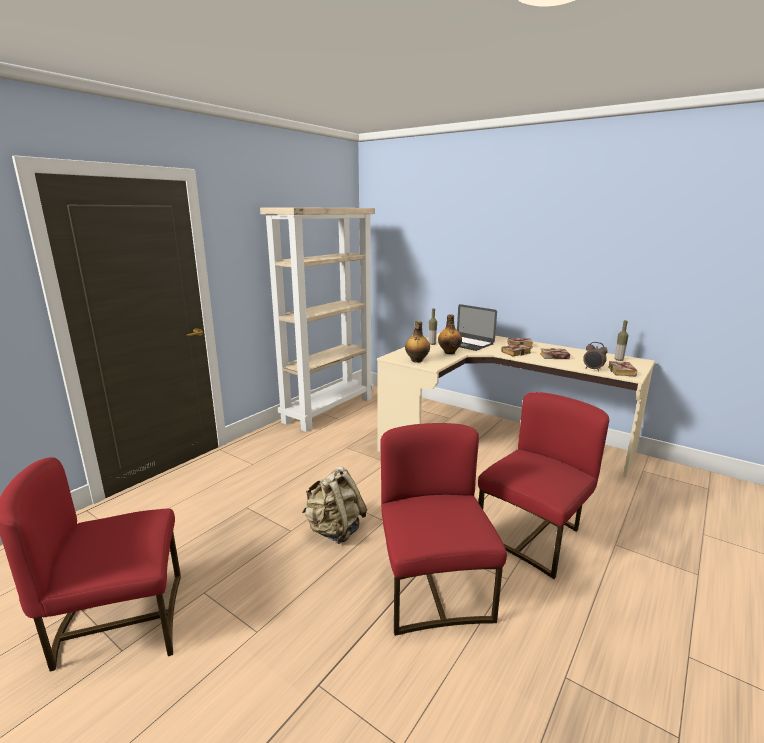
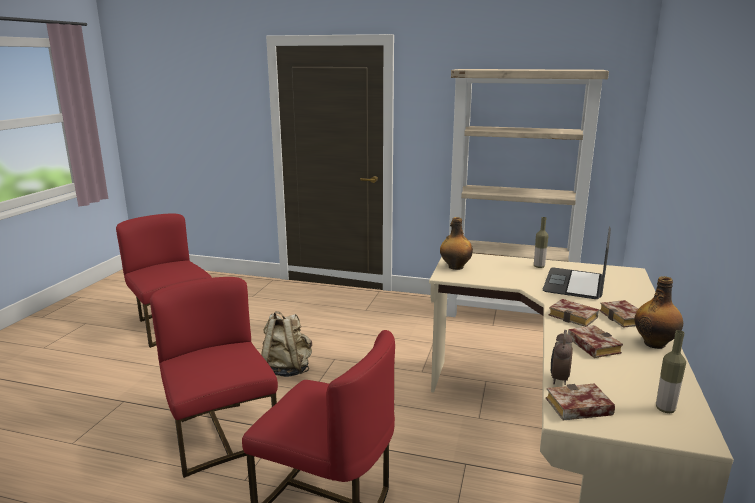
camera: 70 degrees right, 0 degrees up
(433, 589) = (221, 434): red chair -> red chair turned 90 degrees counterclockwise
(449, 352) = (513, 278): bottle -> bottle (655, 343)

